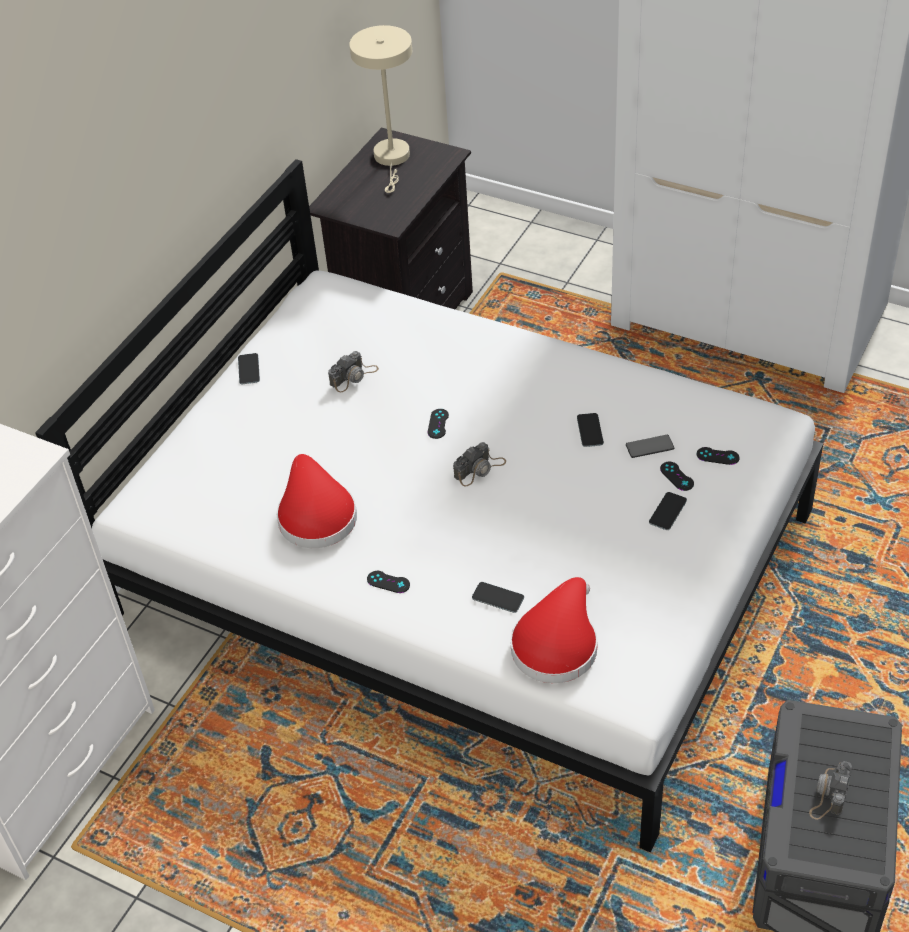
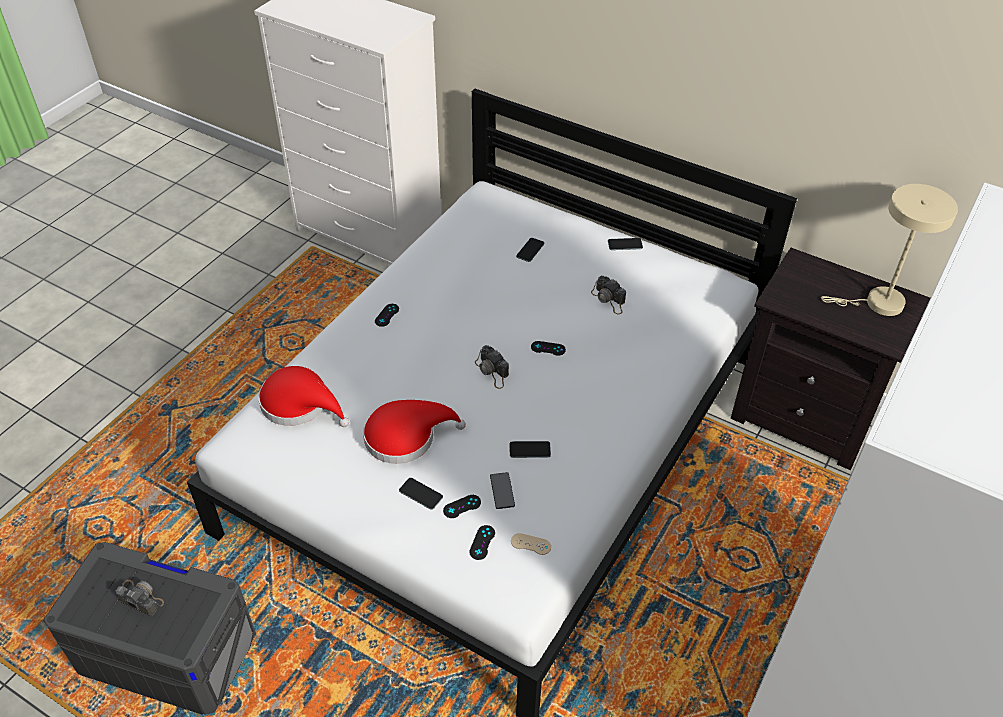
camera: 90 degrees right, 0 degrees up
(315, 514) = (462, 278): red hat -> red hat (405, 436)
(498, 597) = (354, 373): phone -> phone (530, 250)
(711, 420) = (530, 544): none -> beige game controller

